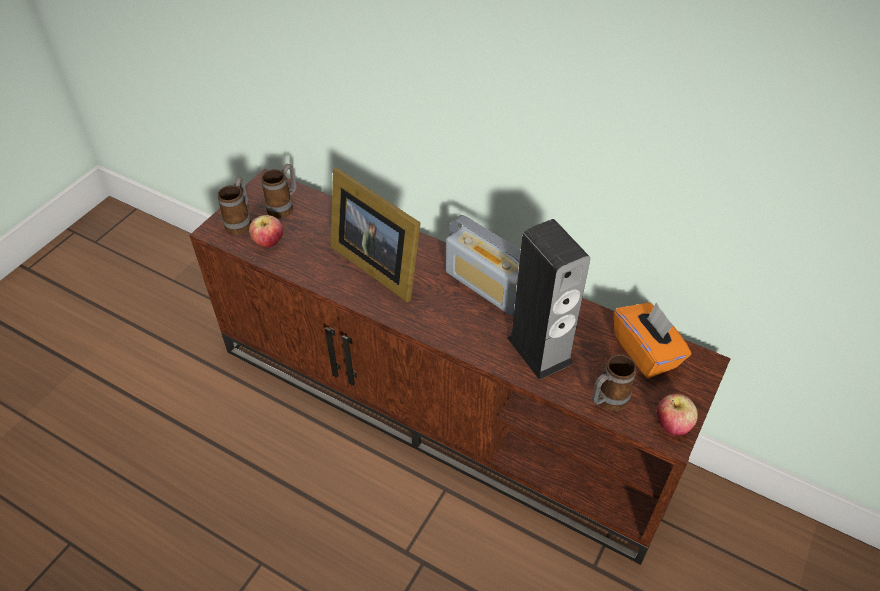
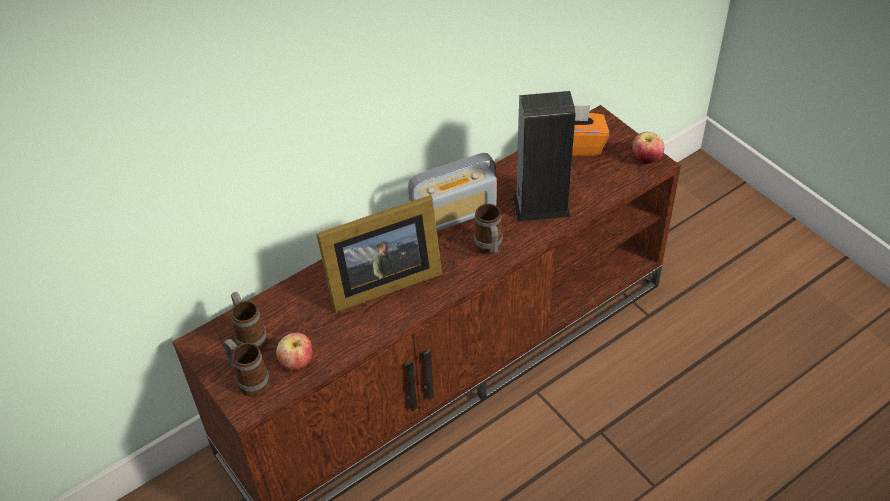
camera: 65 degrees left, 0 degrees up
(606, 401) = (609, 185): mug -> mug (489, 249)

